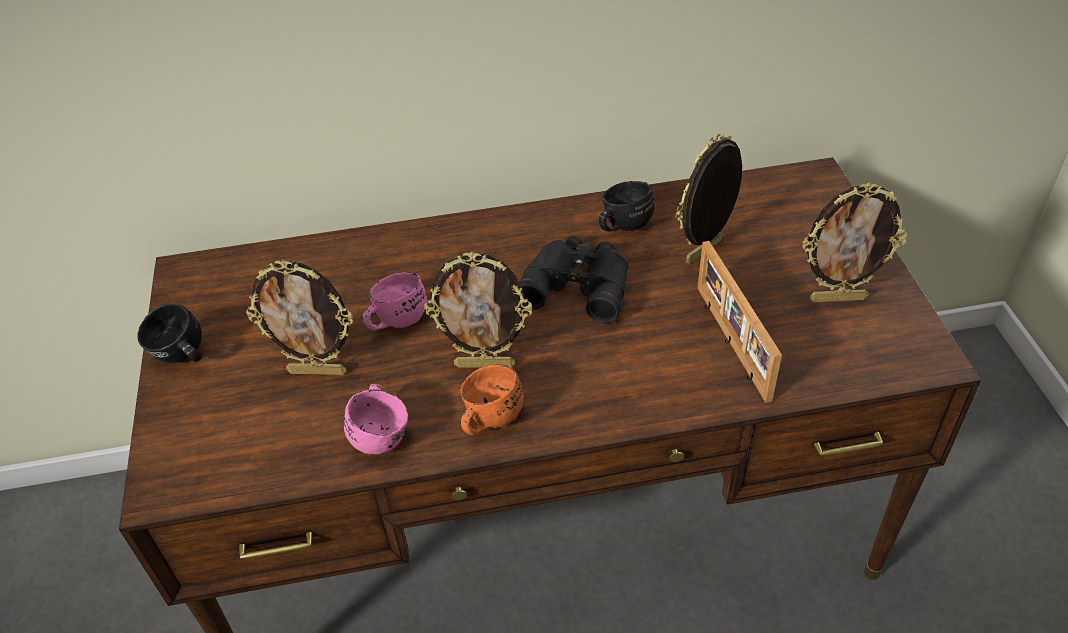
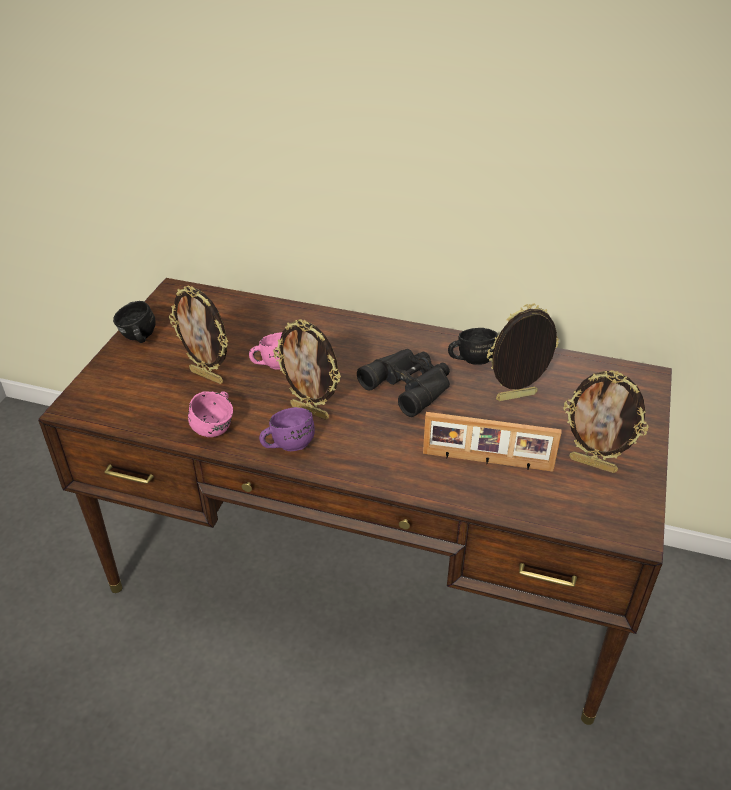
camera: 25 degrees right, 5 degrees down
(488, 418) = (287, 444): orange mug -> purple mug
(730, 342) = (487, 462): picture frame -> picture frame turned 90 degrees counterclockwise

